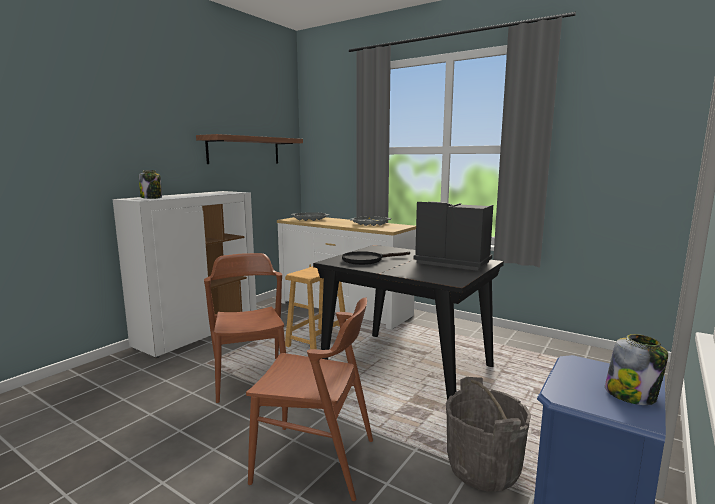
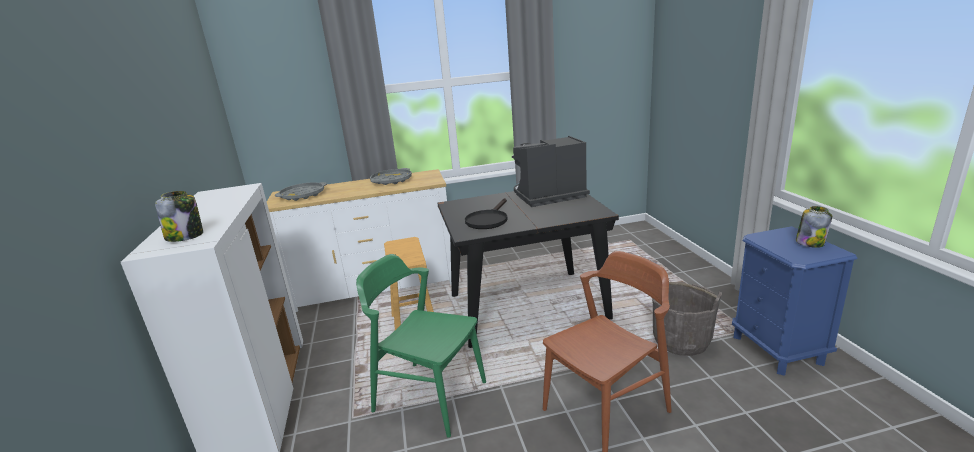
camera: 45 degrees left, 10 degrees up
(244, 150) = (192, 122): shelf -> none
(250, 378) = (429, 397): brown chair -> green chair

